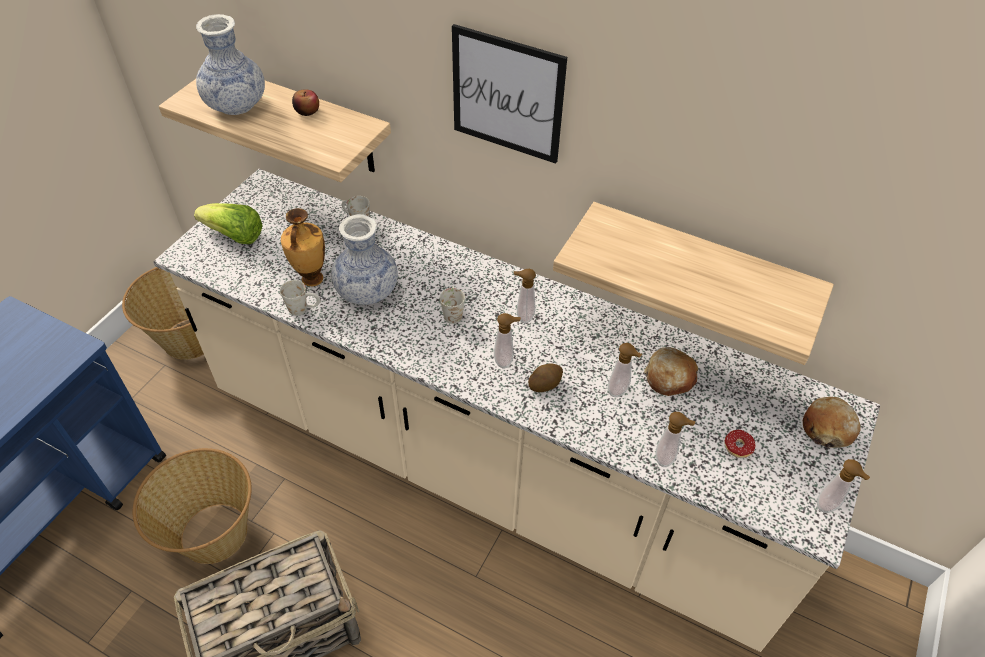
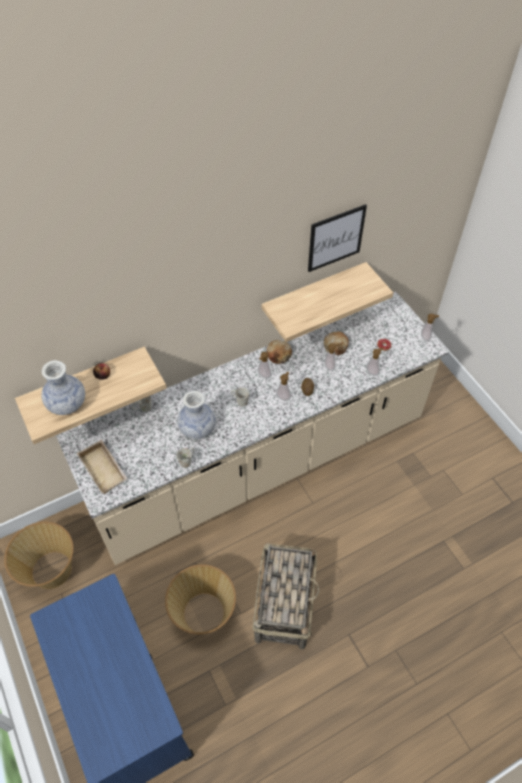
camera: 55 degrees left, 5 degrees up
(234, 236) = (105, 469): lettuce -> beige tray
(311, 280) = (169, 448): vase -> none
(507, 95) = (211, 288): picture -> picture (336, 238)
(827, 428) = (394, 314): bread -> bread (278, 354)

